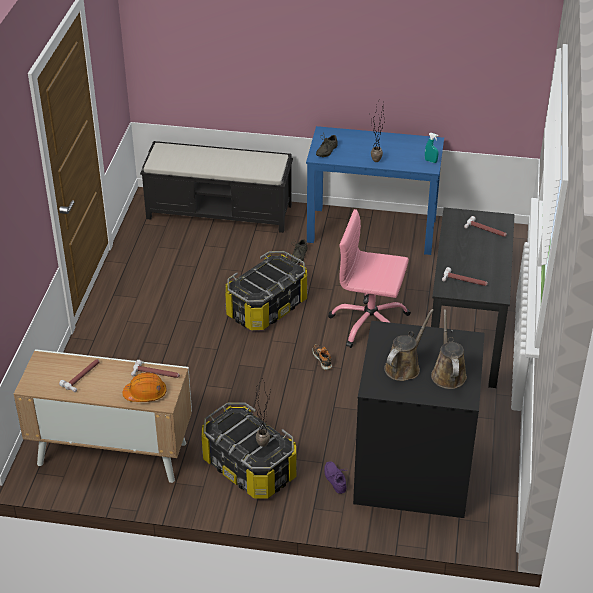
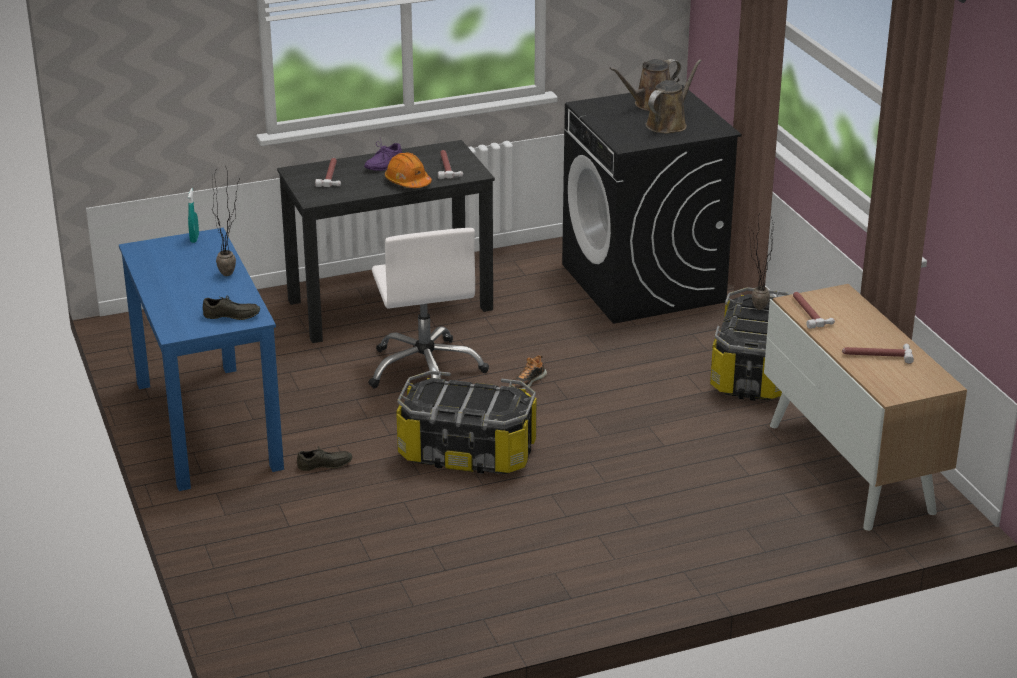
camera: 120 degrees left, 10 degrees down
(145, 394) = (846, 307): orange hard hat -> orange hard hat (407, 182)
(220, 212) = (263, 578): black bench -> none
(336, 479) = (706, 319): purple shoe -> purple shoe (382, 164)
(369, 324) = (426, 370): pink office chair -> white office chair
(404, 366) = (668, 124): brown watering can -> brown watering can turned 120 degrees clockwise

